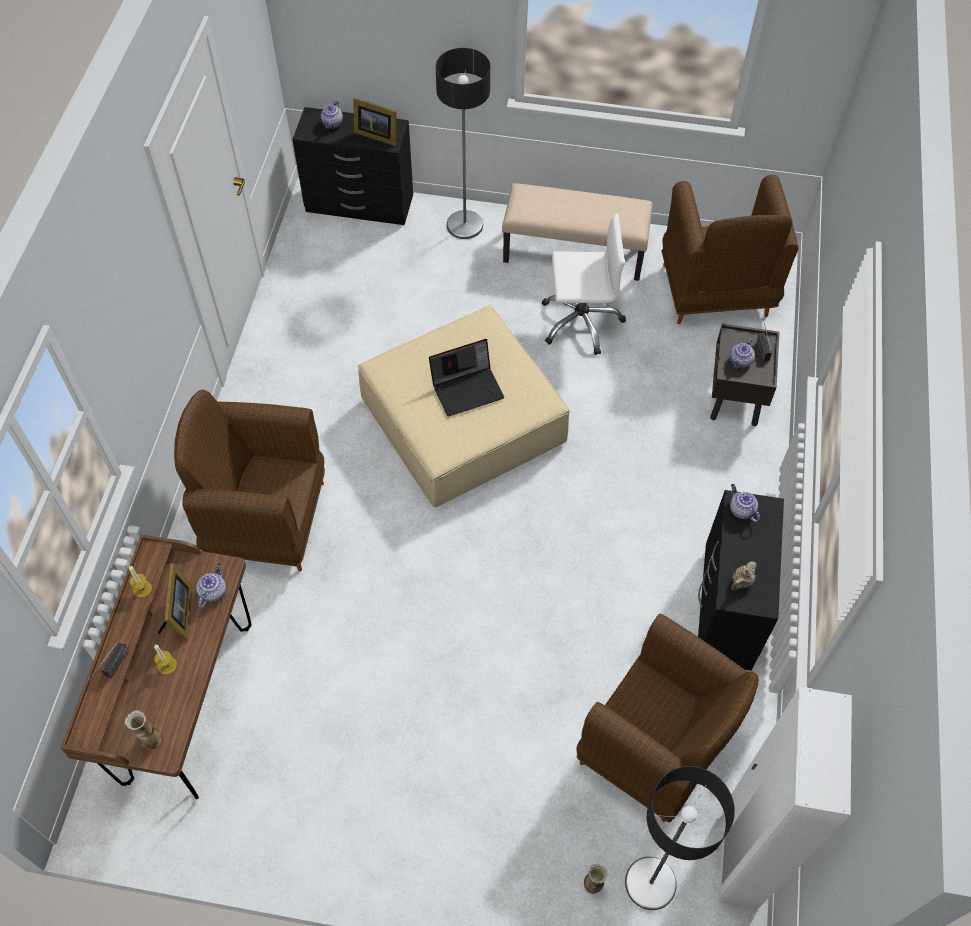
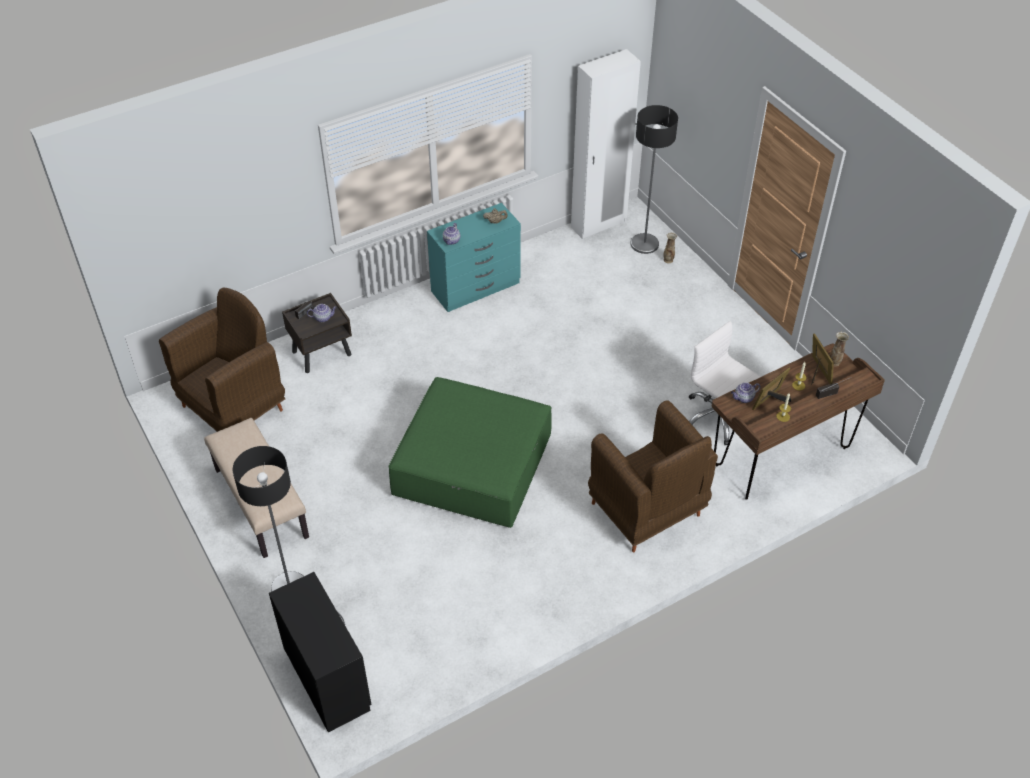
camera: 130 degrees left, 10 degrees down
(332, 123) = (319, 641): teapot -> none
(376, 134) = (305, 601): picture frame -> picture frame (817, 372)
(463, 421) = (472, 466): beige ottoman -> green ottoman
(467, 388) = (472, 427): laptop -> none
(580, 321) = (327, 460): white office chair -> white office chair (717, 417)
(654, 748) = (582, 274): brown armchair -> none
(725, 608) = (476, 287): black dresser -> turquoise dresser

